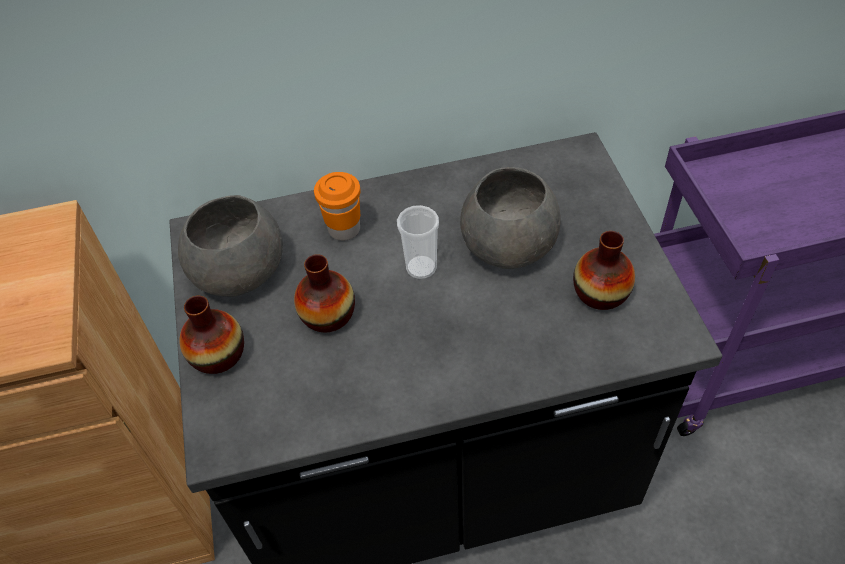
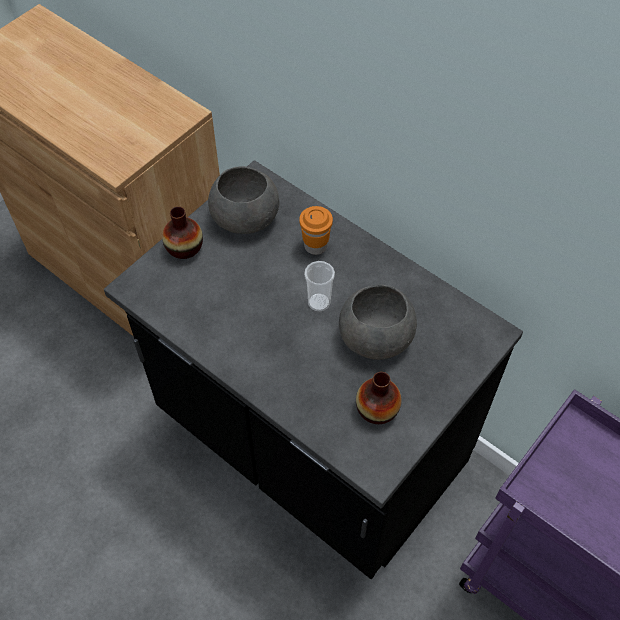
camera: 50 degrees right, 5 degrees up
(328, 315) = (248, 279): vase -> none

